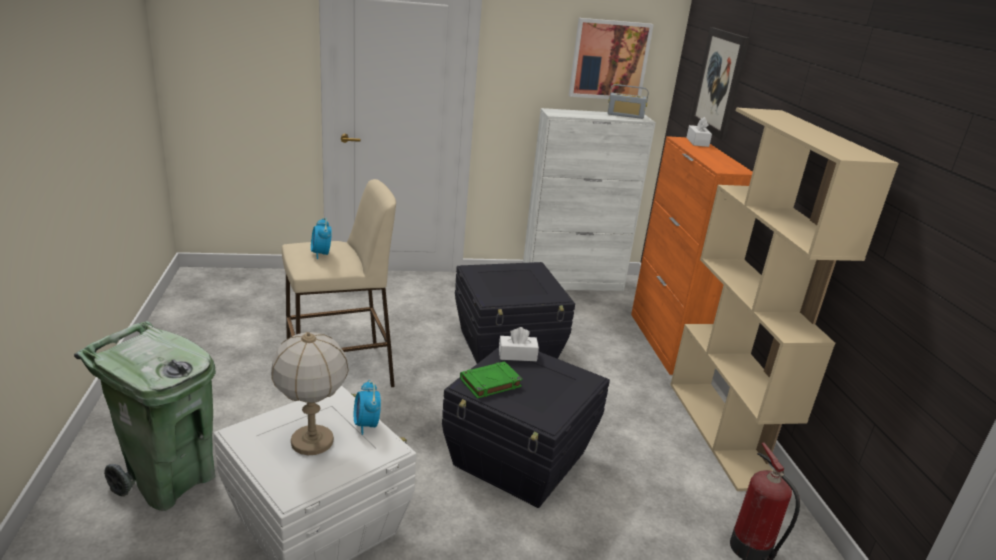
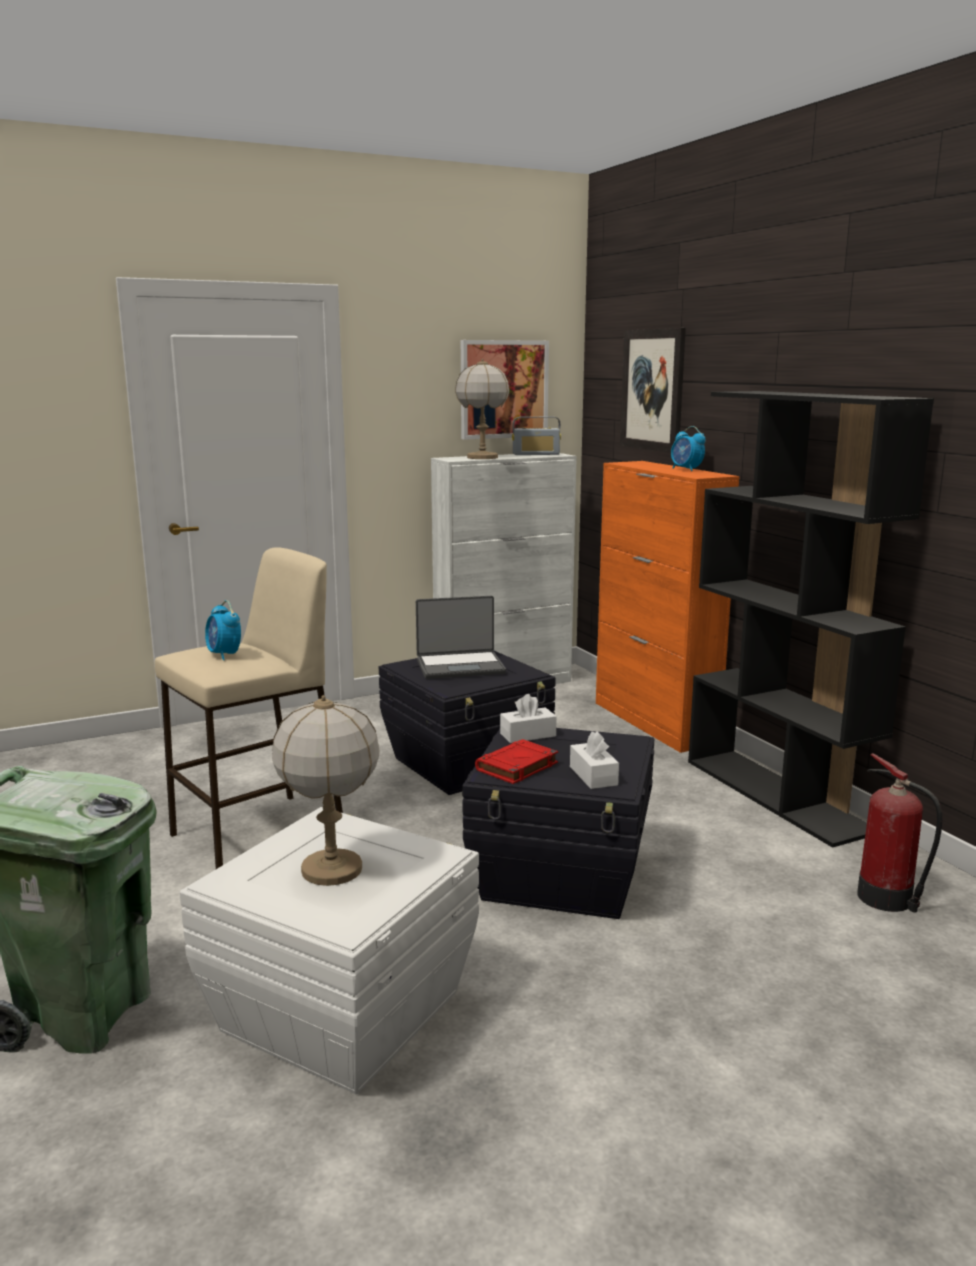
camera: 15 degrees left, 10 degrees down
(366, 425) = (392, 838): alarm clock -> alarm clock (686, 469)
(490, 383) = (516, 767): green book -> red book
(512, 279) = (460, 666): none -> laptop
(578, 114) = (482, 457): none -> table lamp
(697, 142) = (643, 463): white tissue box -> white tissue box (593, 776)
(722, 432) = (778, 795): beige bookcase -> black bookcase

